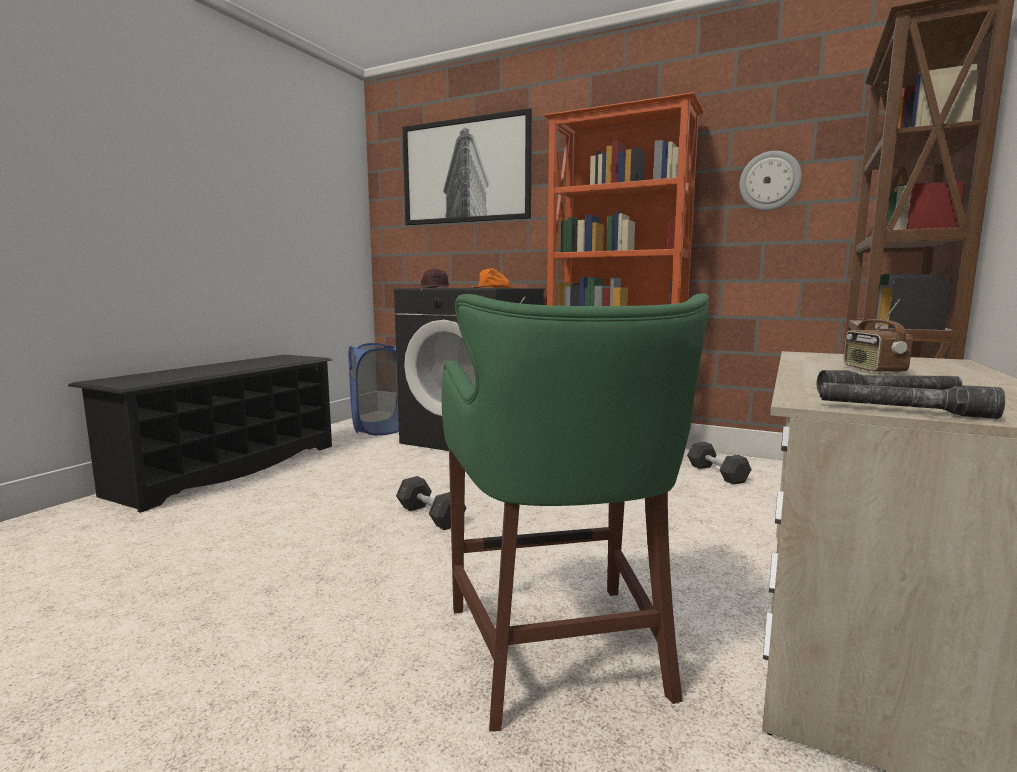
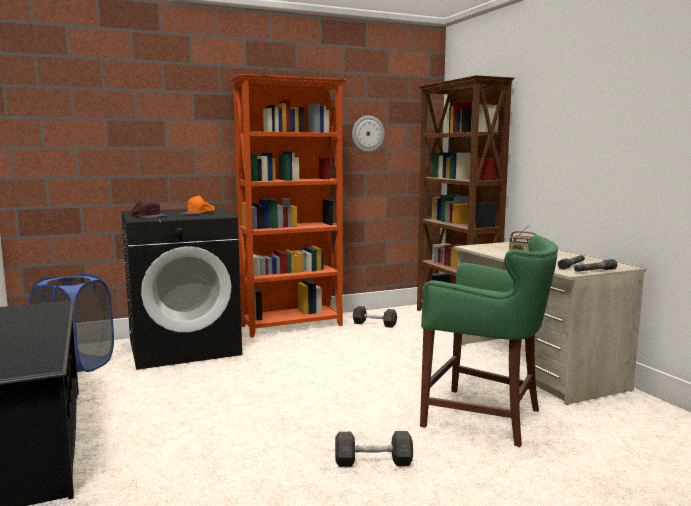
camera: 50 degrees left, 0 degrees up
(430, 516) = (299, 399): grey dumbbell -> grey dumbbell (373, 462)
(466, 171) = (127, 100): picture -> none

